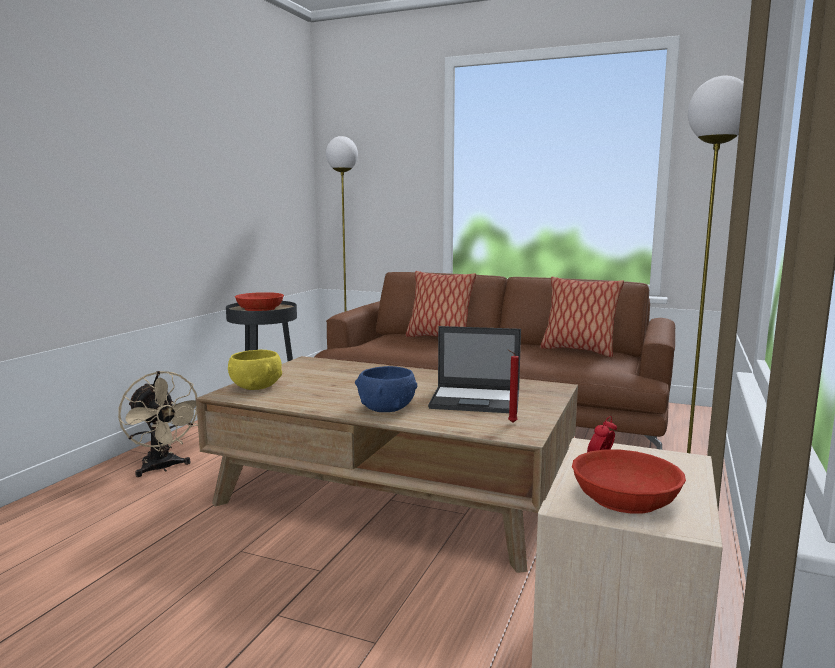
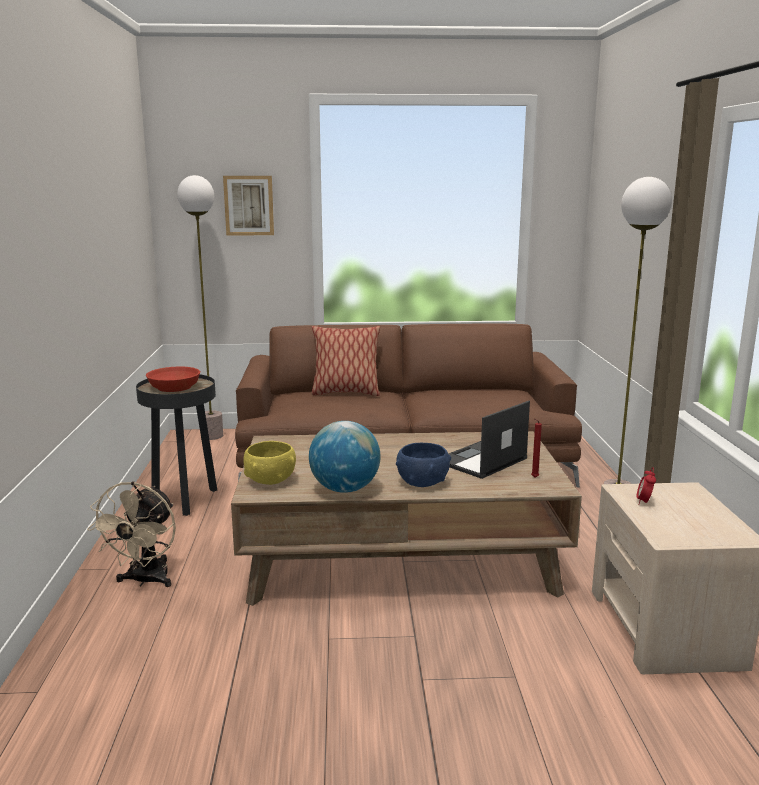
camera: 25 degrees left, 5 degrees up
(162, 468) = (145, 581): beige fan -> beige fan turned 75 degrees clockwise
(305, 403) = (345, 489): none -> globe
(390, 164) = (249, 205): none -> picture
(476, 400) = (480, 460): laptop -> laptop turned 150 degrees clockwise
(578, 350) = (483, 392): pillow -> none
(625, 497) = (689, 526): red bowl -> none

